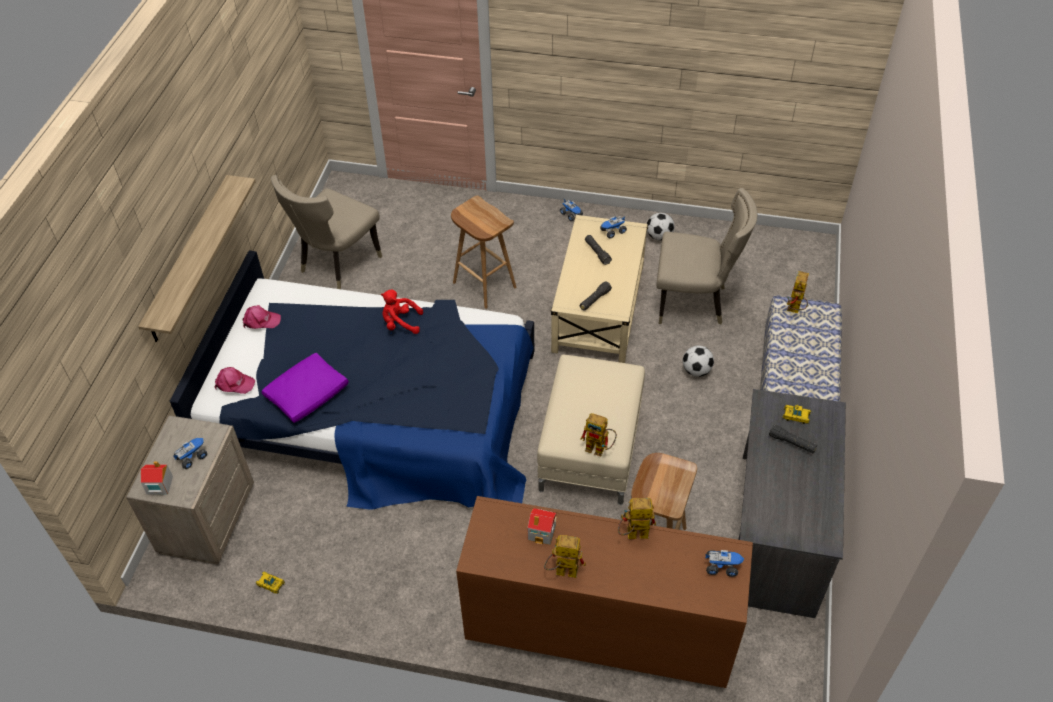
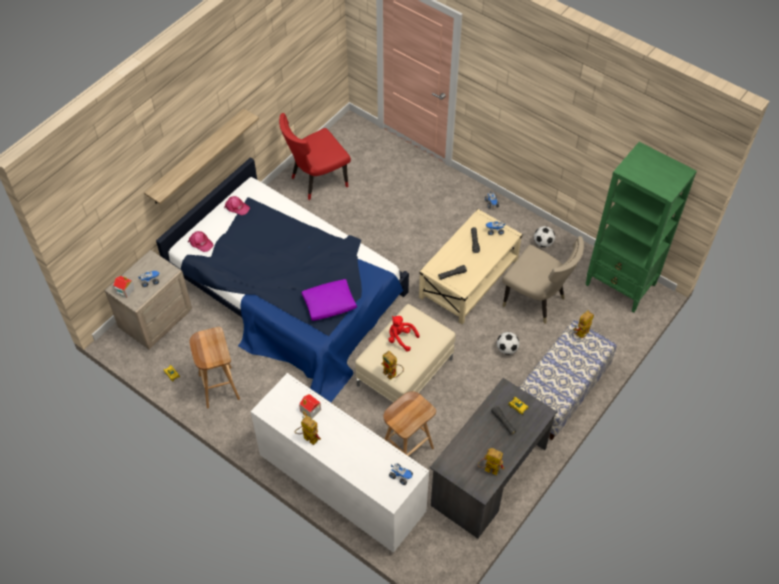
camera: 25 degrees right, 5 degrees up
(306, 394) = (238, 267): purple pillow -> purple pillow (329, 304)
(336, 264) = (316, 181): beige chair -> red chair
(400, 323) = (318, 242): red plush toy -> red plush toy (401, 338)
(483, 285) = (402, 232): brown stool -> brown stool (218, 386)
(598, 630) = (341, 485): brown dresser -> white dresser
(632, 535) = (361, 435): toy robot -> toy robot (488, 469)
(776, 250) = (621, 285): none -> green bookcase

